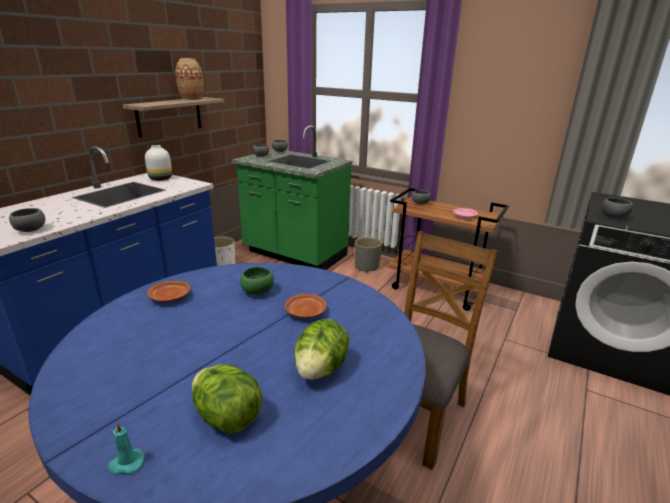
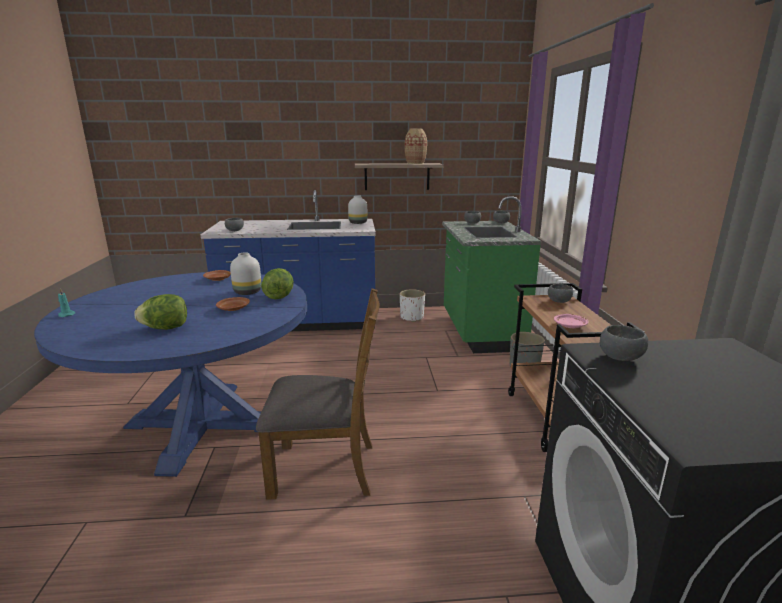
camera: 55 degrees right, 5 degrees down
(227, 417) = (107, 321): lettuce -> lettuce (279, 296)
(258, 291) = (248, 292): green bowl -> white vase

